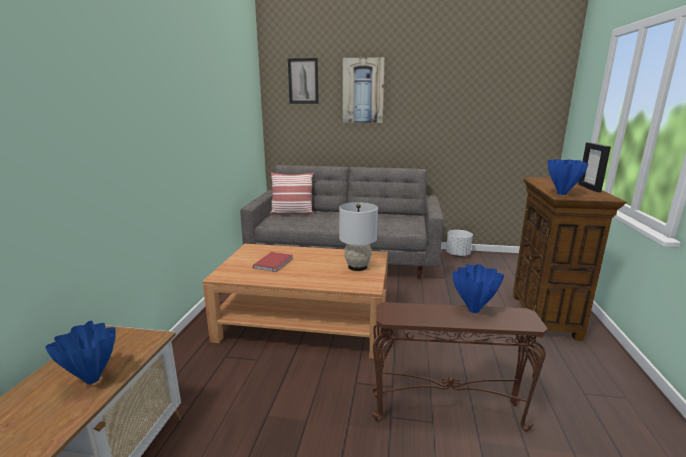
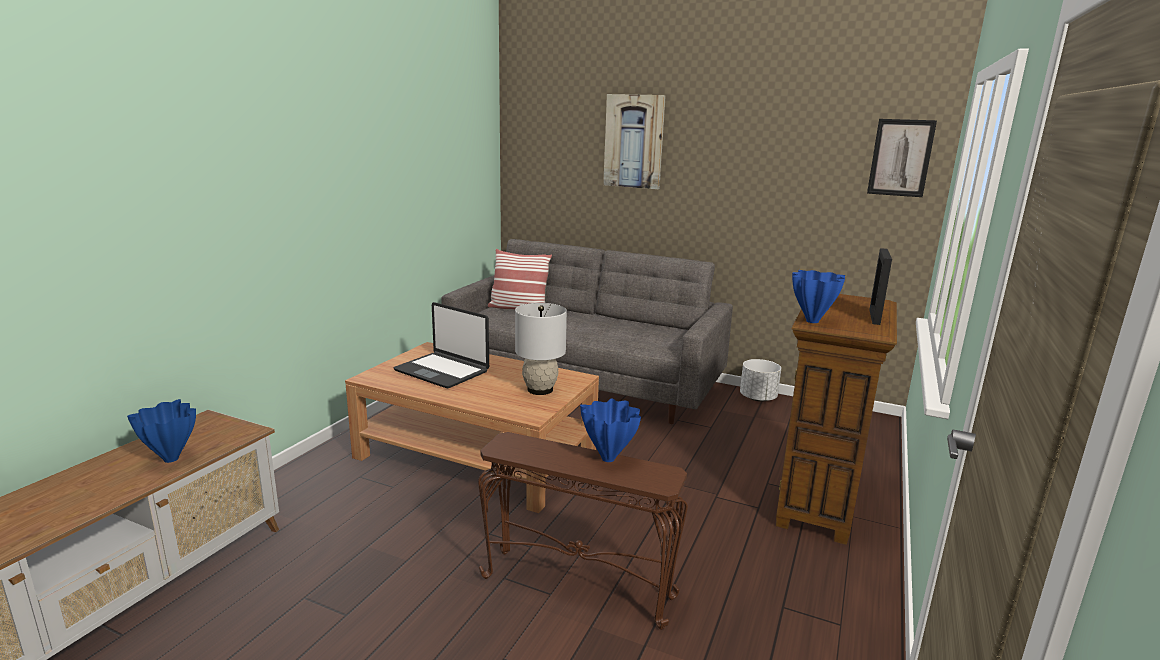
camera: 15 degrees right, 0 degrees up
(274, 263) = (442, 371): red book -> laptop
(303, 81) = (554, 124): picture -> picture (900, 158)

